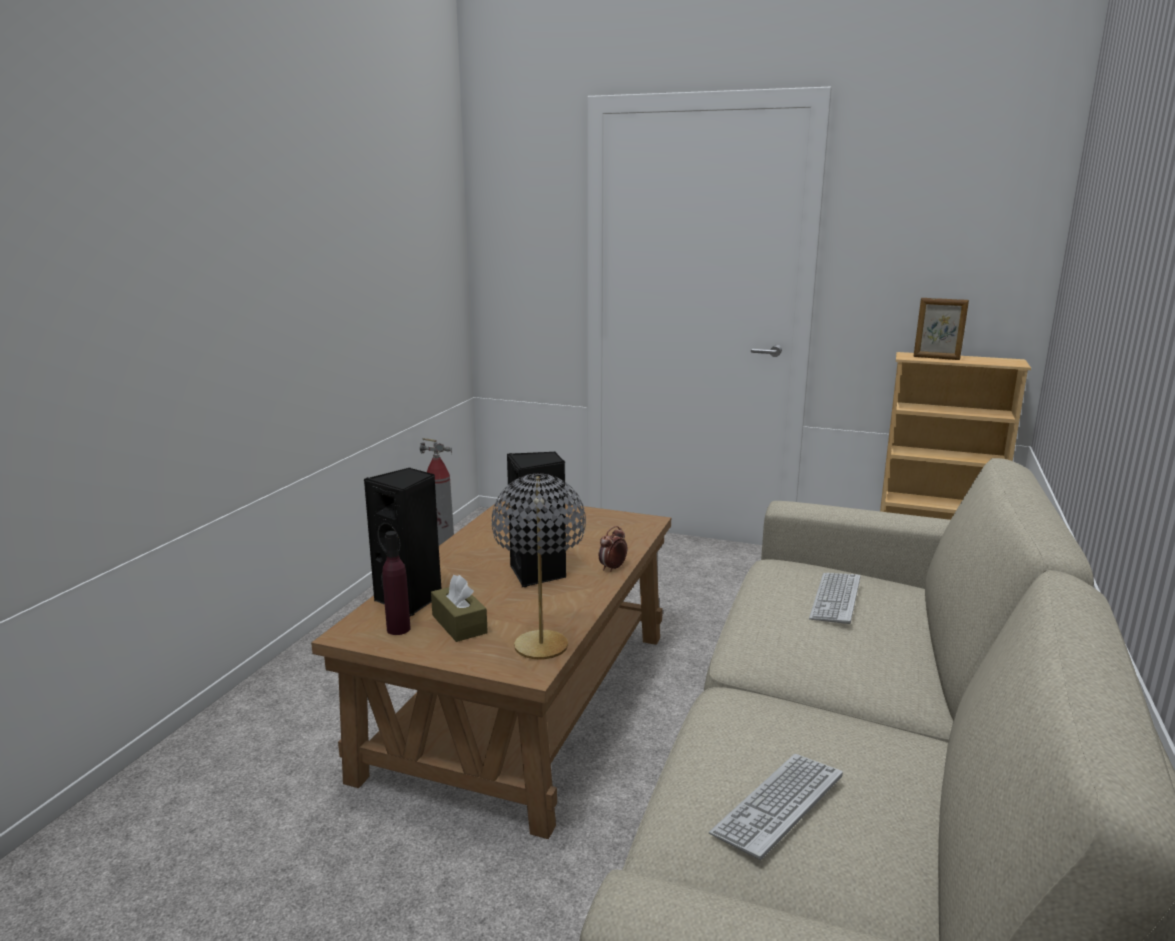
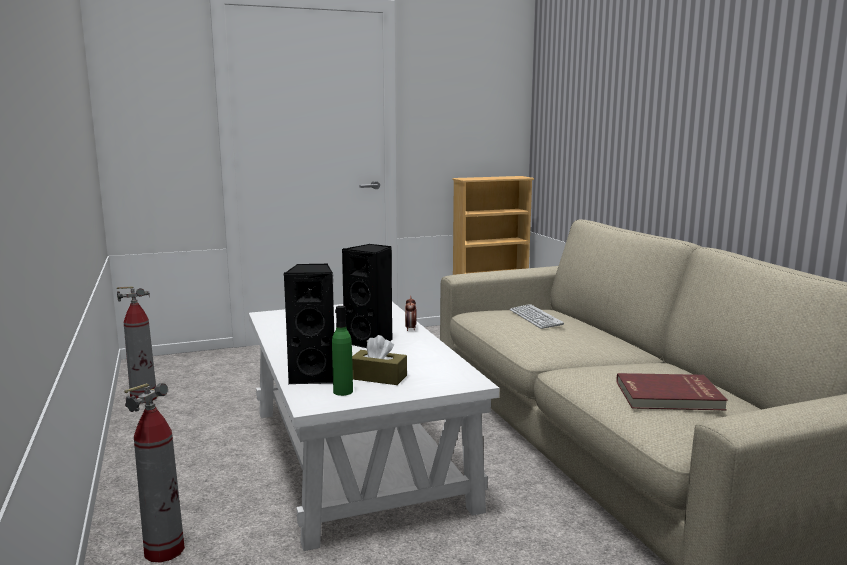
camera: 40 degrees left, 5 degrees down
(262, 723) = (164, 550): none -> fire extinguisher
(398, 629) = (343, 391): purple bottle -> green bottle
(524, 701) = (357, 456): brown coffee table -> white coffee table
(540, 646) = (452, 371): grey table lamp -> none
(778, 805) = (669, 396): keyboard -> red book
(936, 358) = (482, 178): picture frame -> none

